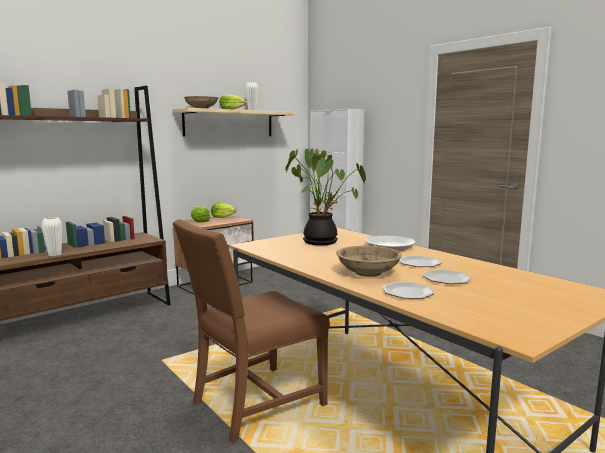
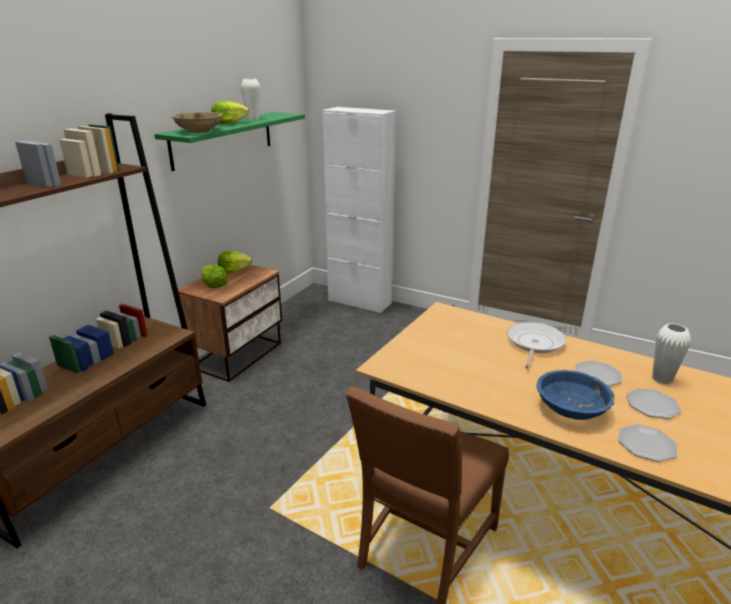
camera: 20 degrees left, 15 degrees up
(55, 254) = (65, 397): white vase -> white vase (662, 379)
(229, 123) = (223, 139): beige shelf -> green shelf
(322, 241) = (455, 342): potted plant -> none
(368, 273) = (571, 409): beige bowl -> blue bowl

